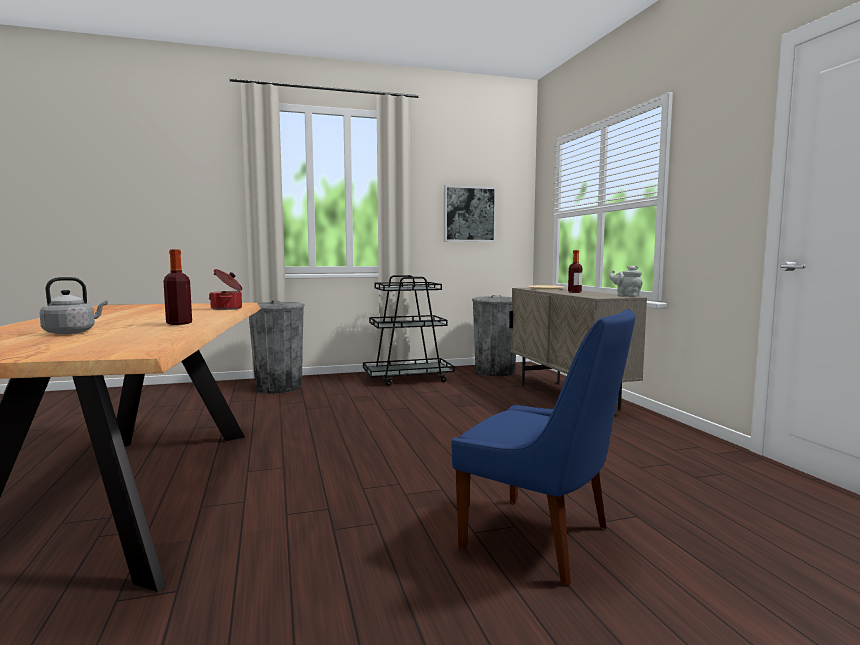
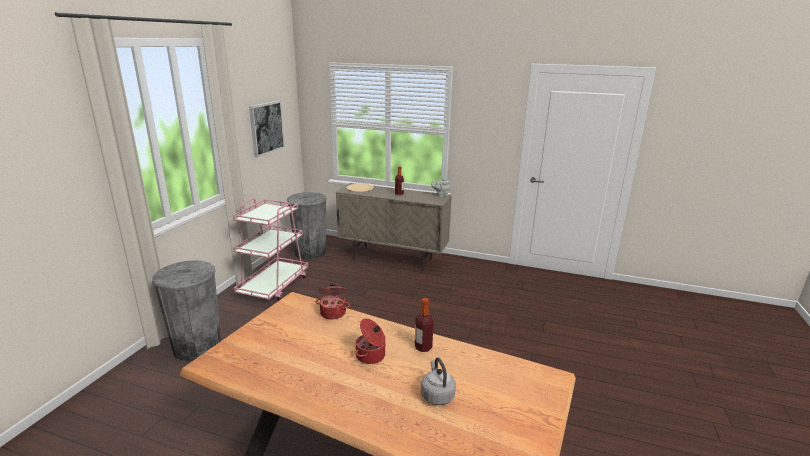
camera: 55 degrees left, 15 degrees up
(147, 318) = (371, 356): none -> cooking pot
(408, 379) = (274, 285): black cart -> pink cart
(542, 539) = (547, 352): blue chair -> none

